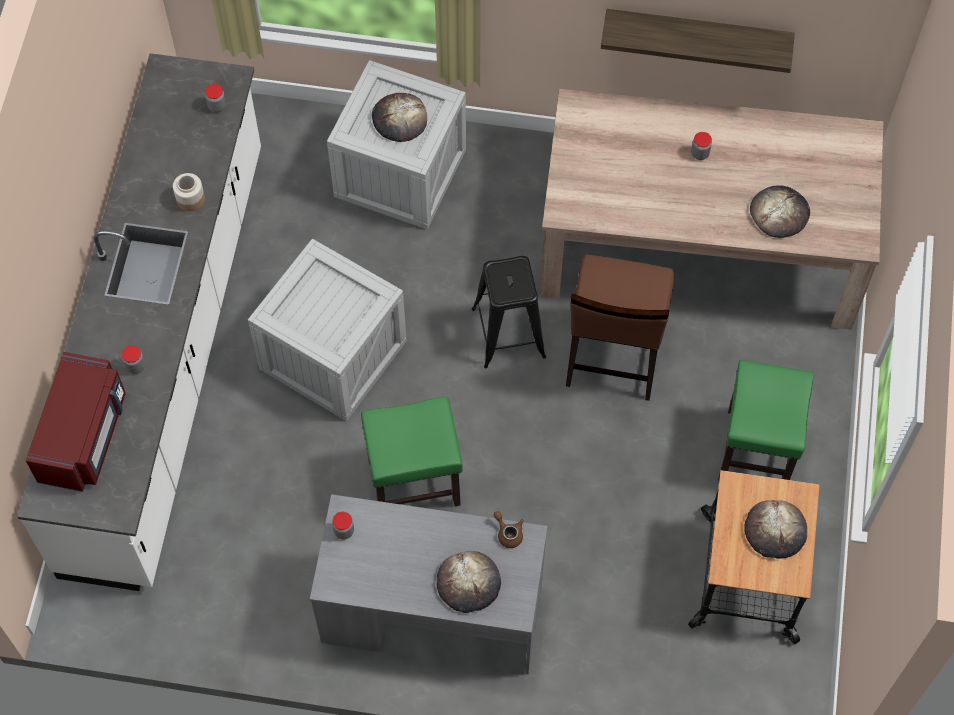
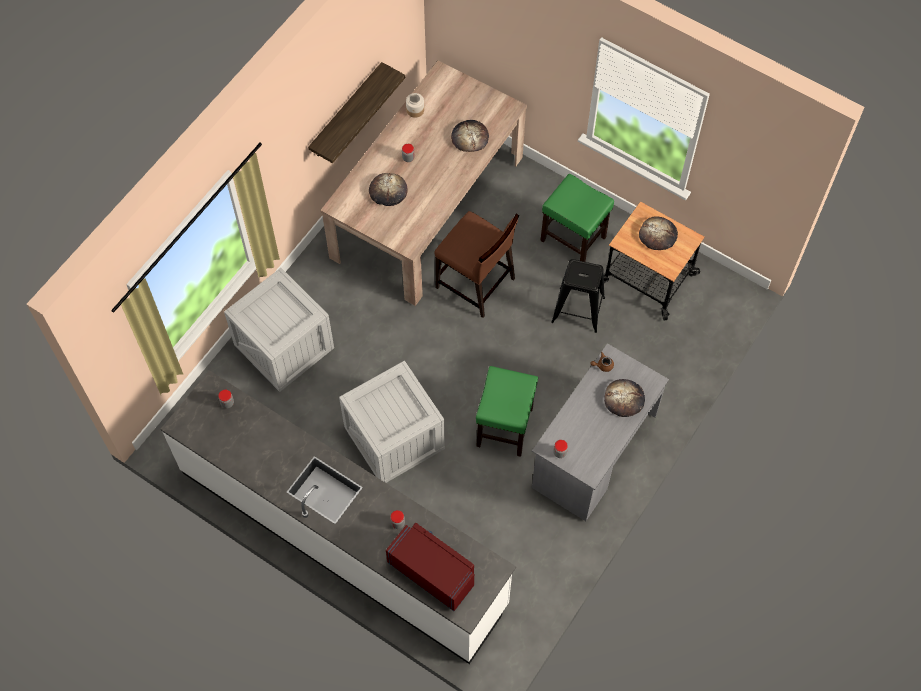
camera: 65 degrees left, 0 degrees up
(190, 199) = (290, 445): jar -> jar (415, 110)
(399, 119) = (277, 313): bread -> bread (388, 191)
(508, 332) = (430, 333): black stool -> black stool (577, 310)

